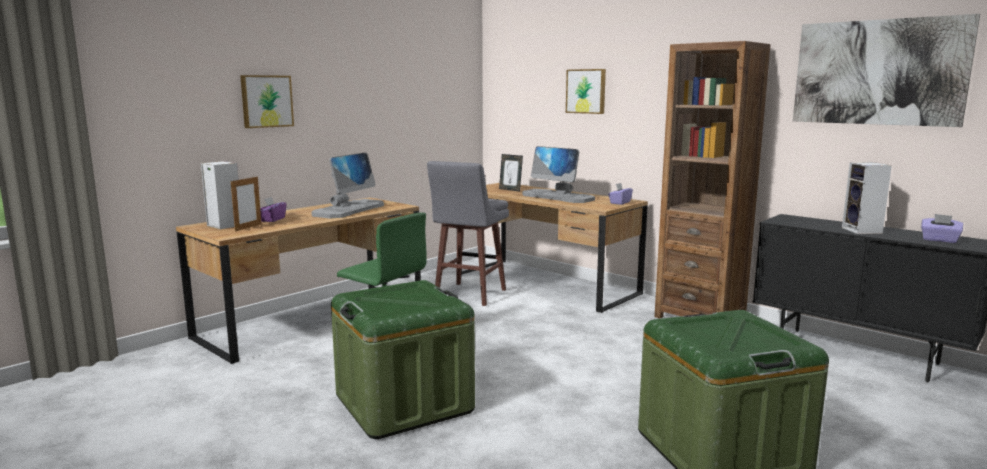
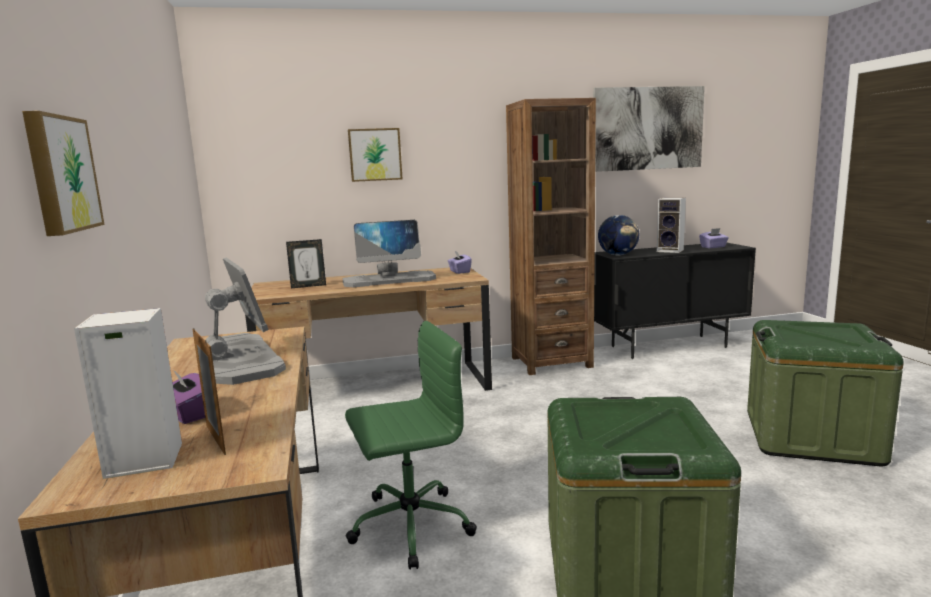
camera: 55 degrees left, 0 degrees up
(469, 295) = (341, 432): grey stool -> none
(786, 221) = (618, 255): none -> globe

